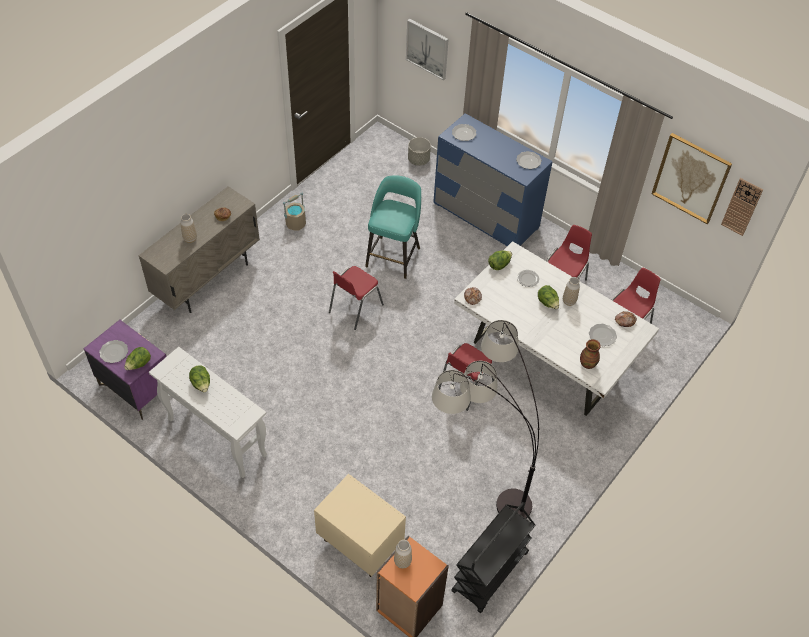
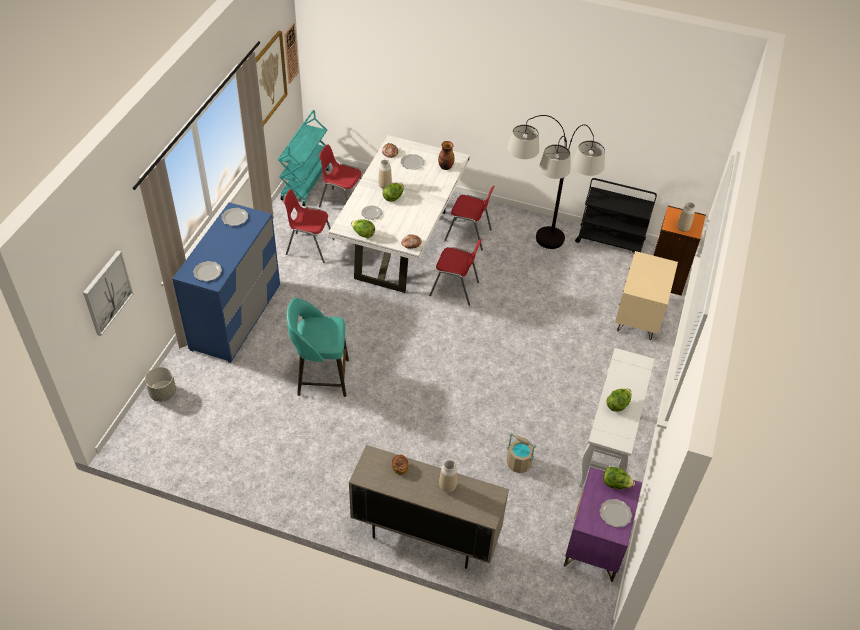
camera: 110 degrees left, 5 degrees down
(296, 223) = (305, 480): beige bucket -> beige bucket (518, 463)
(355, 308) = (404, 389): red chair -> red chair (468, 235)
(664, 304) = (305, 183): none -> turquoise cart

